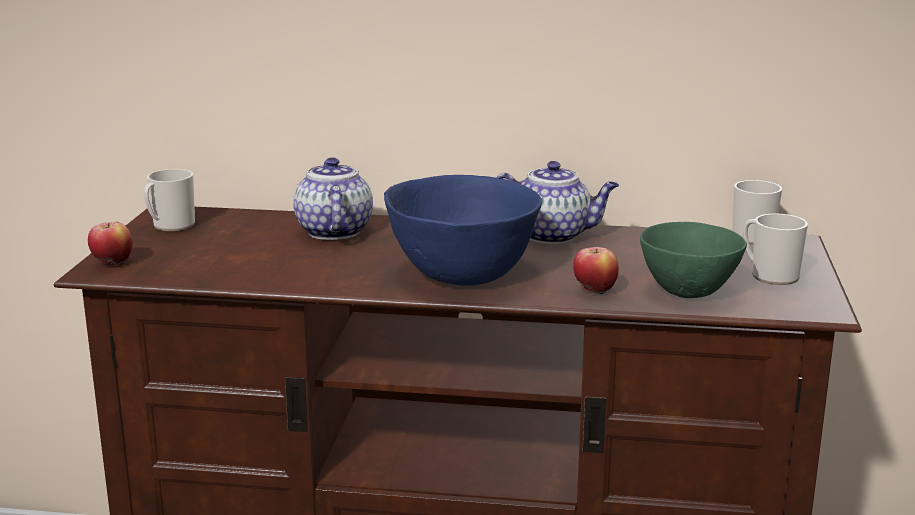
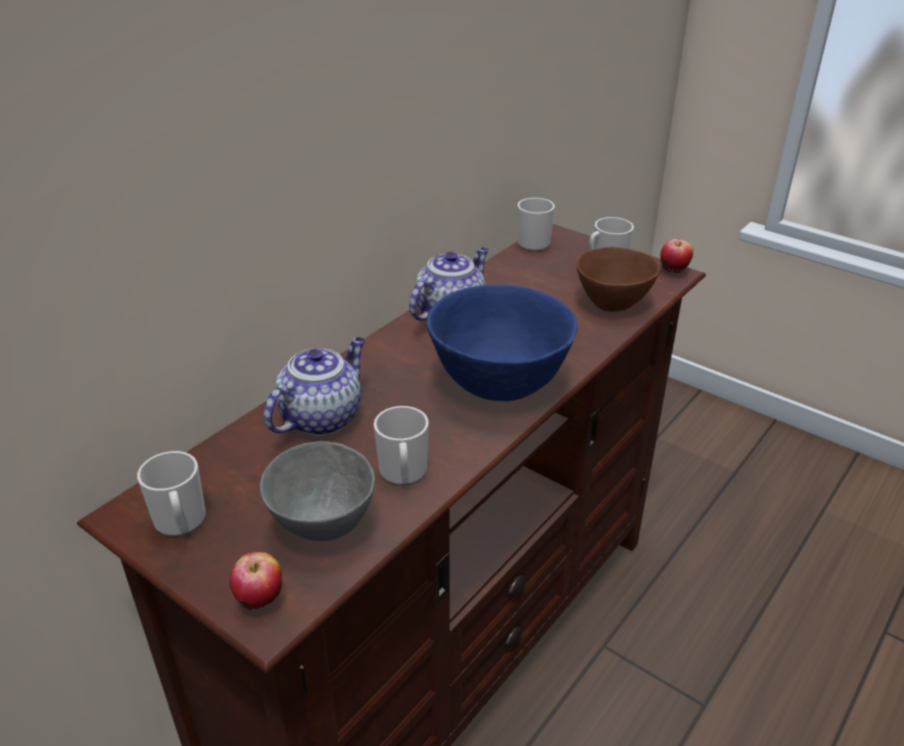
camera: 60 degrees left, 15 degrees up
(203, 261) = (321, 525): none -> grey bowl
(290, 270) = (403, 474): none -> mug
(333, 231) = (322, 417): teapot -> teapot turned 105 degrees clockwise
(594, 291) = (582, 338): apple -> apple (673, 271)
(690, 292) = (613, 304): green bowl -> brown bowl

